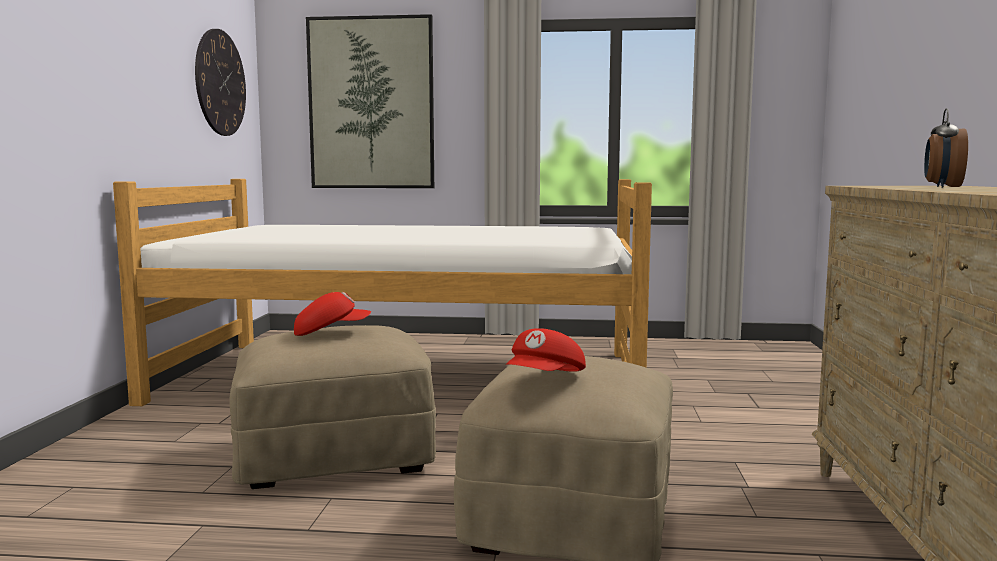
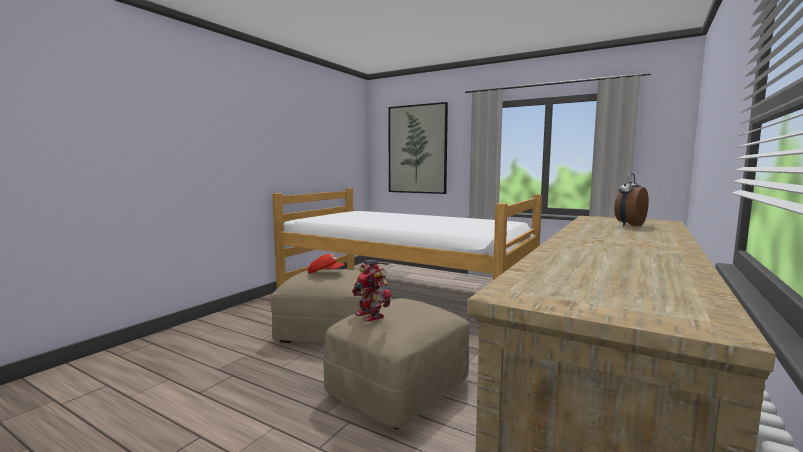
camera: 25 degrees right, 0 degrees up
(220, 83) = (342, 142): wall clock -> none
(546, 379) = (371, 315): red cap -> toy robot

